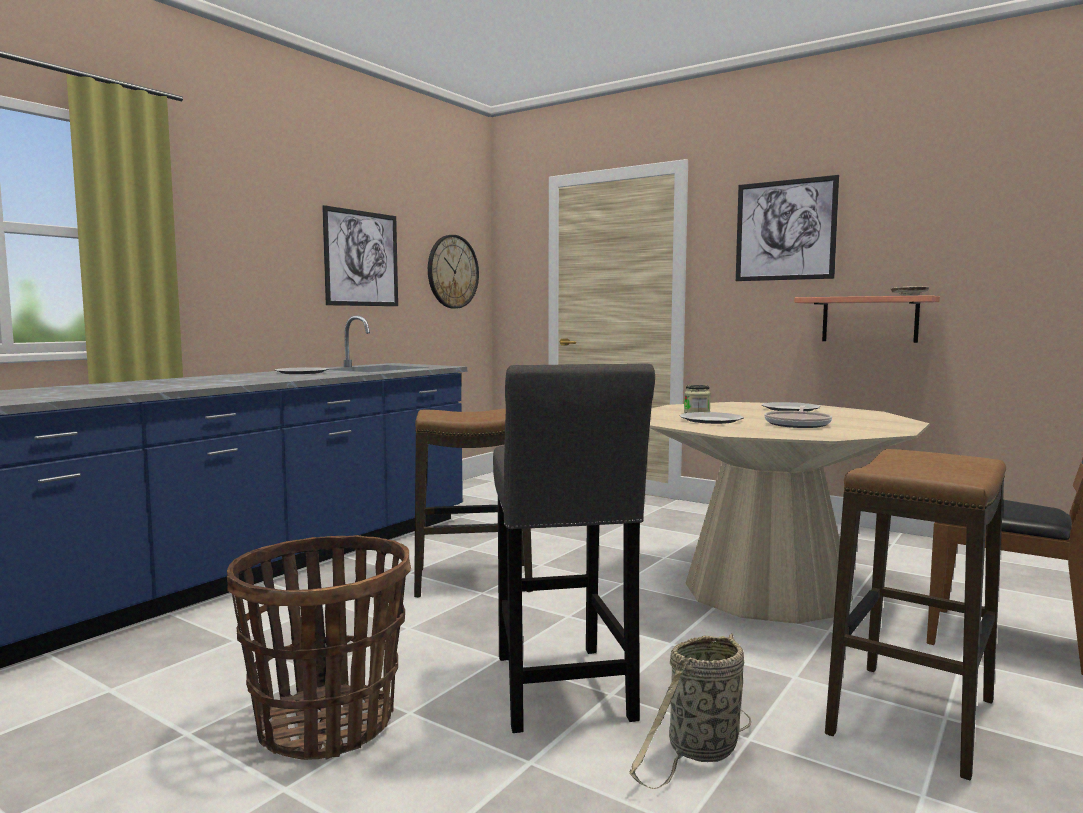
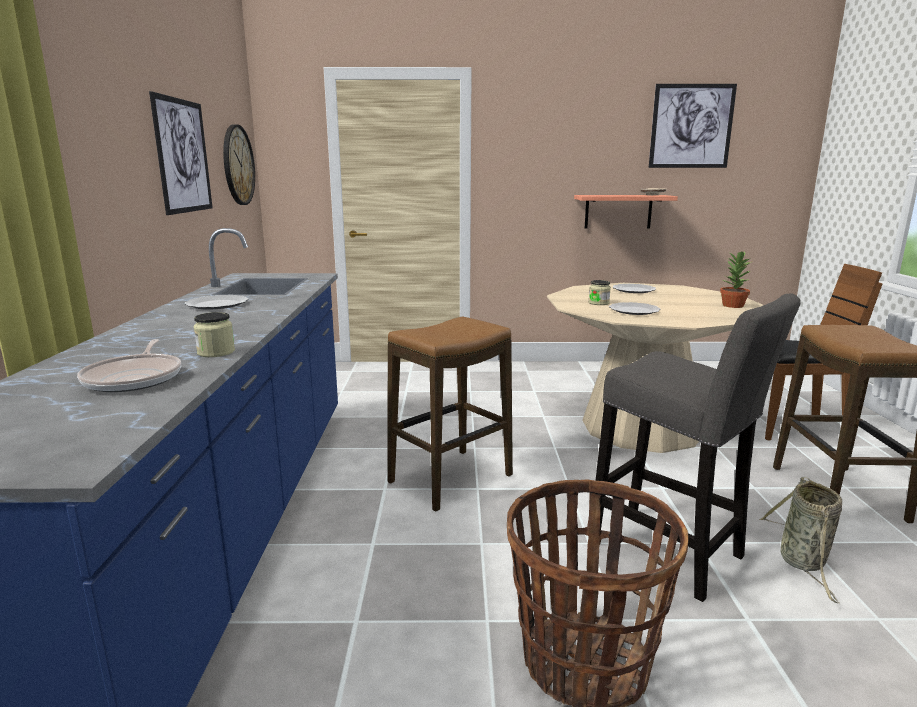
camera: 35 degrees left, 10 degrees up
(196, 386) = (216, 352): none -> jar
(785, 230) = (557, 139): picture -> picture (691, 126)
(798, 424) = (689, 306): frying pan -> frying pan (135, 378)
(864, 428) = (732, 305): none -> potted plant

